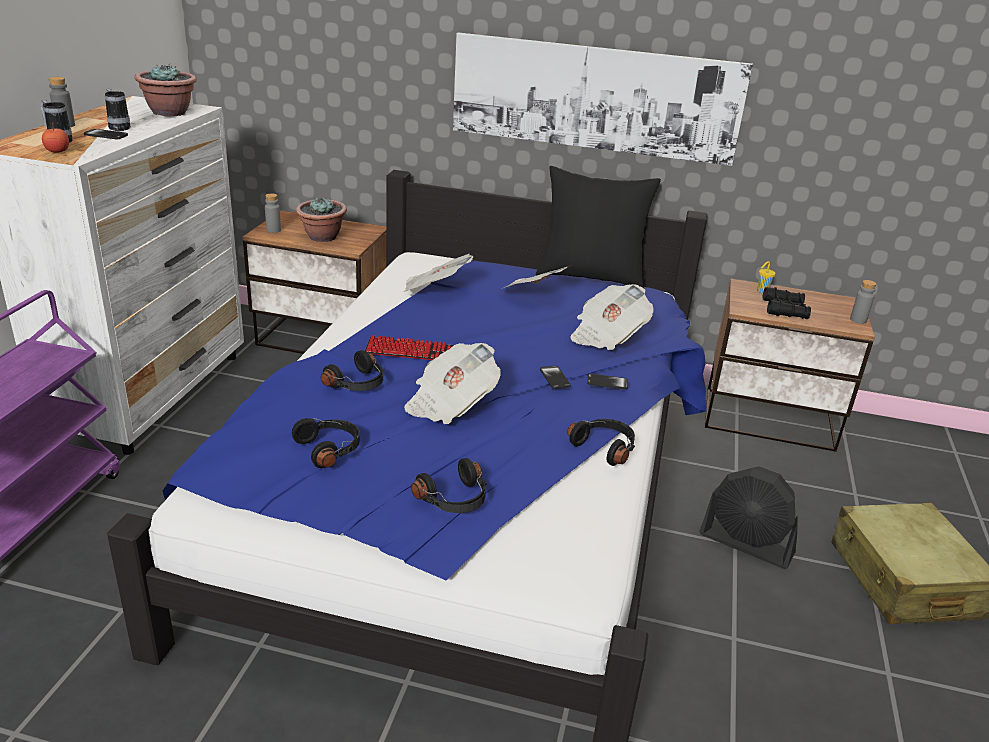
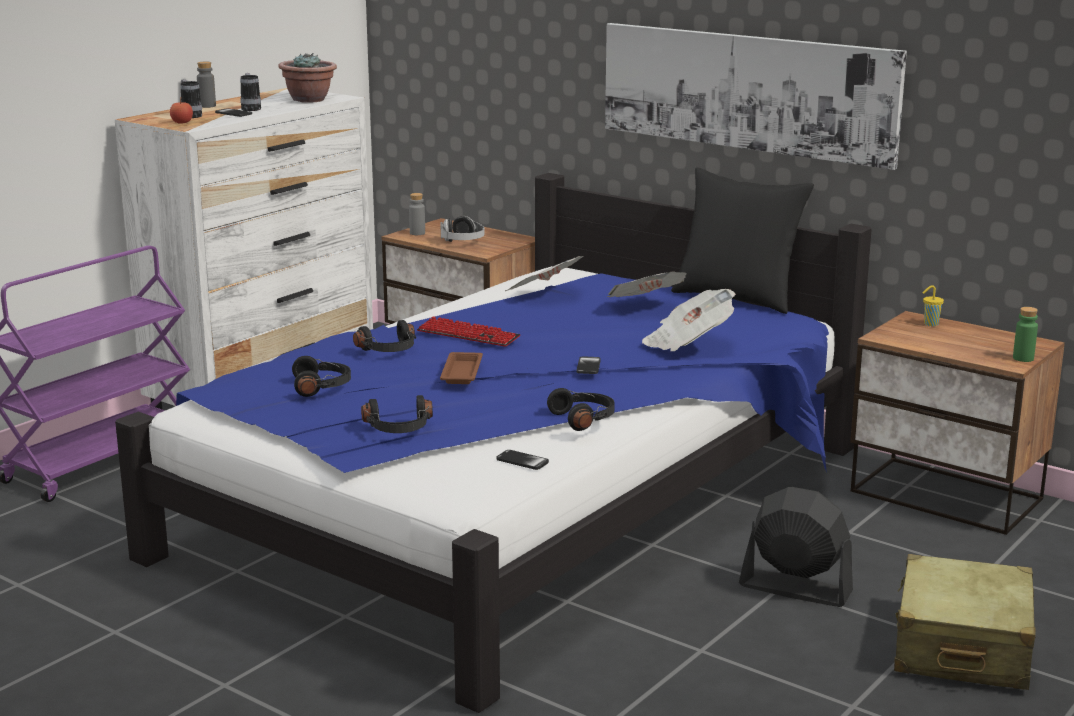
camera: 25 degrees right, 10 degrees down
(322, 237) = (462, 242): potted plant -> headphones
(450, 404) = (462, 372): newspaper -> brown tray
(607, 382) = (641, 375): phone -> phone (522, 461)
(746, 544) = (794, 588): black fan -> black fan turned 150 degrees clockwise
(784, 310) = (935, 341): black binoculars -> none
(858, 320) = (1023, 358): grey bottle -> green bottle

